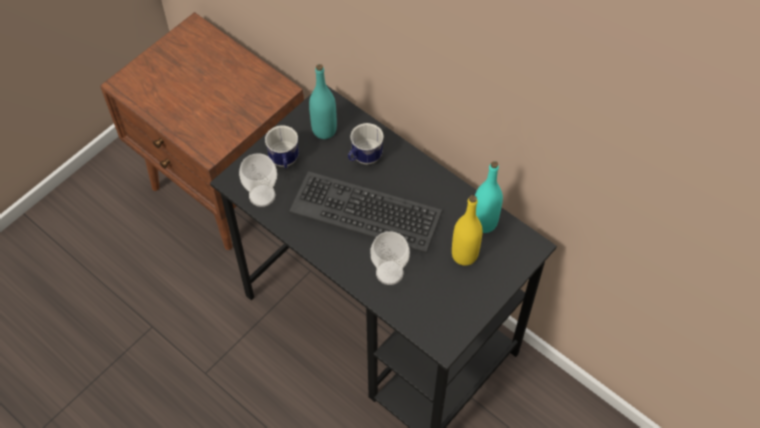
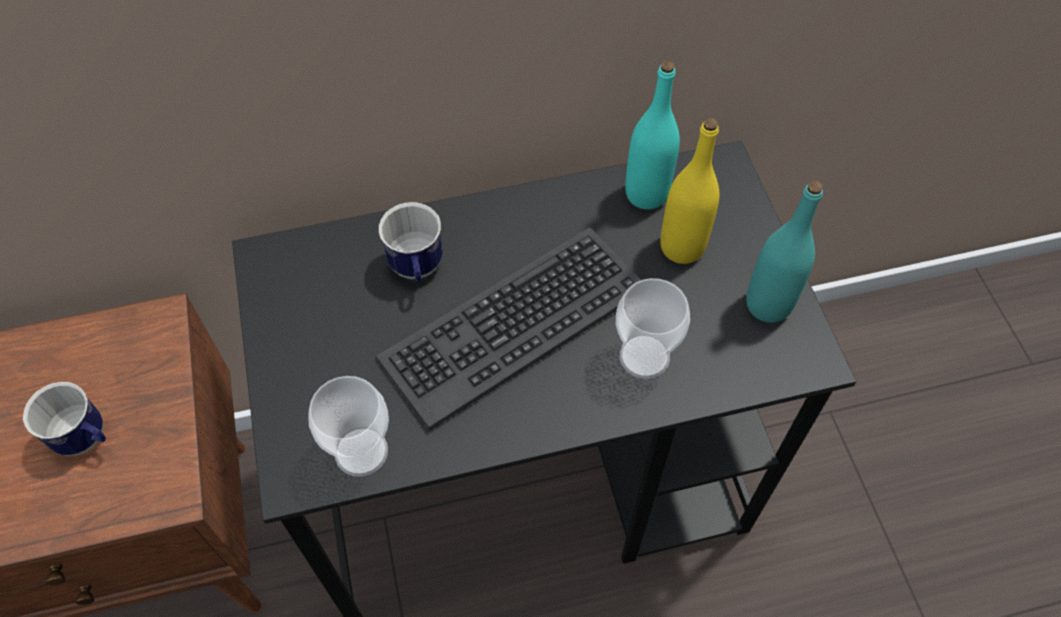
camera: 55 degrees left, 0 degrees up
(284, 162) = (326, 380): mug -> mug (87, 439)
(324, 130) = (319, 290): turquoise bottle -> turquoise bottle (768, 304)

